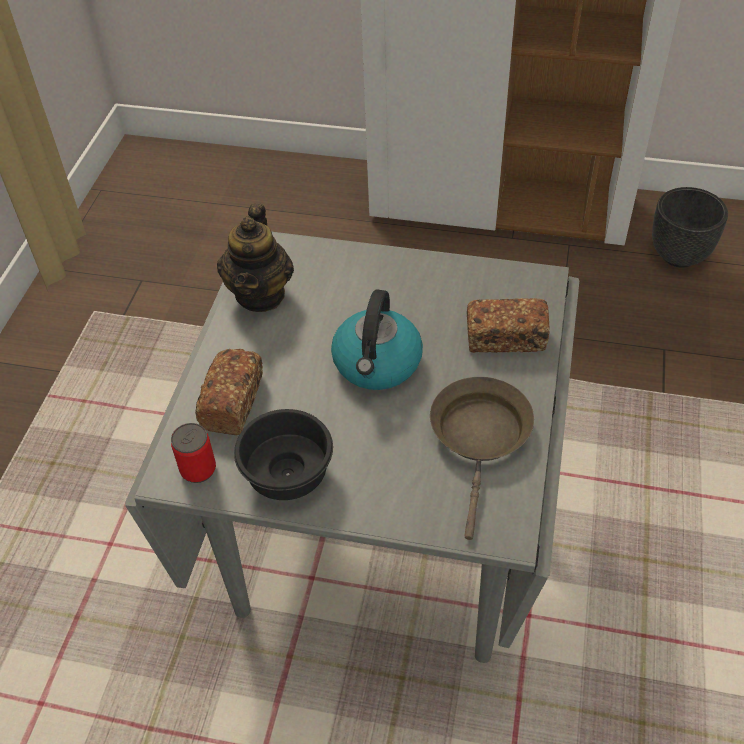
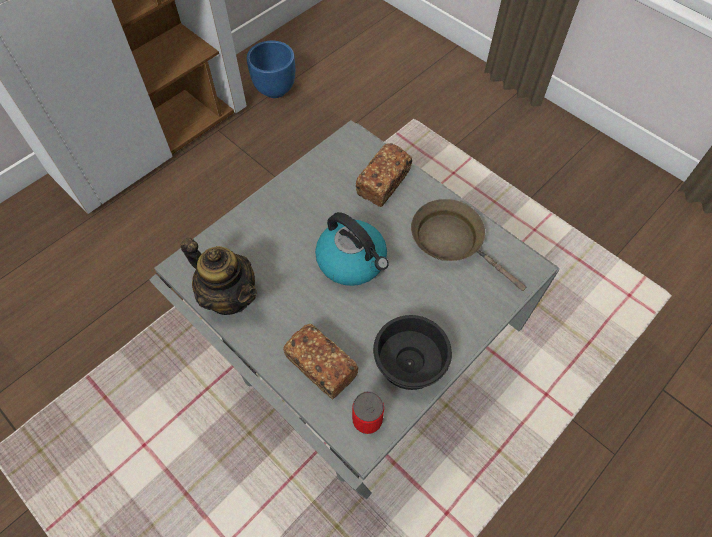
camera: 60 degrees left, 10 degrees up
(679, 256) = (275, 89): black planter -> blue planter

